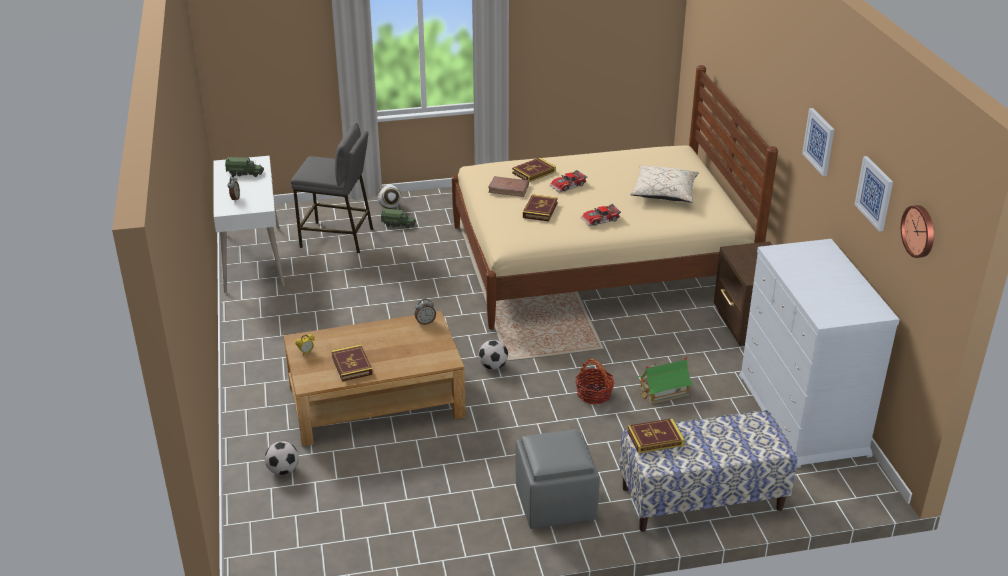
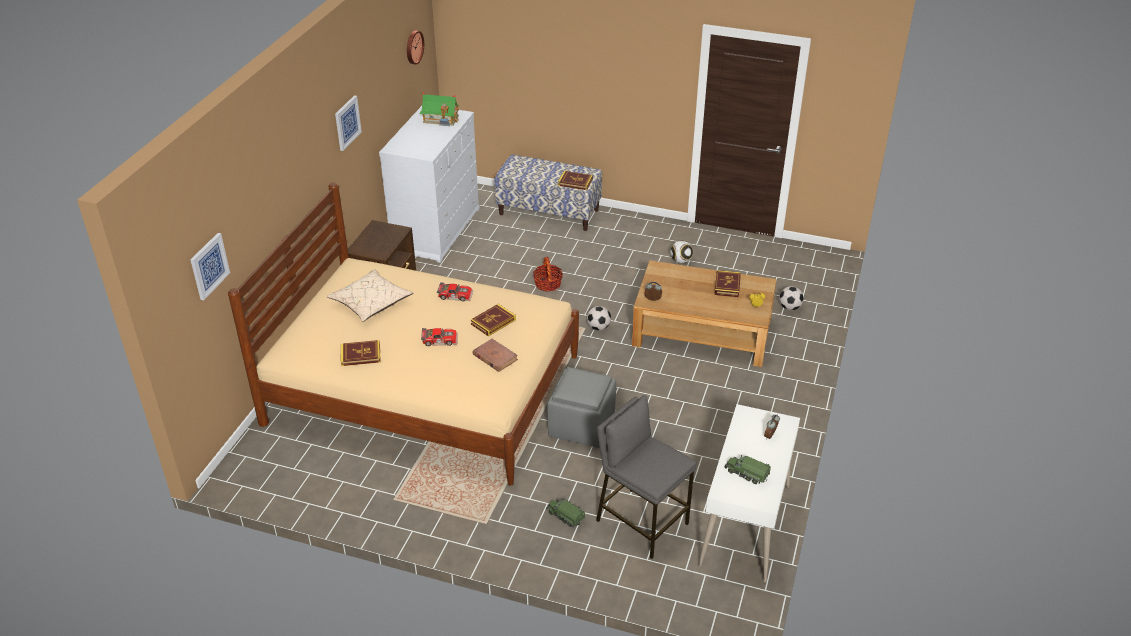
camera: 150 degrees left, 5 degrees up
(390, 207) = (555, 550): football -> football (680, 261)
(533, 172) = (452, 368): book -> book (360, 355)
(556, 503) = (631, 236): grey ottoman -> grey ottoman (581, 425)
(663, 391) = (501, 270): toy house -> toy house (441, 119)
(875, 193) = (388, 77): picture -> picture (209, 266)

